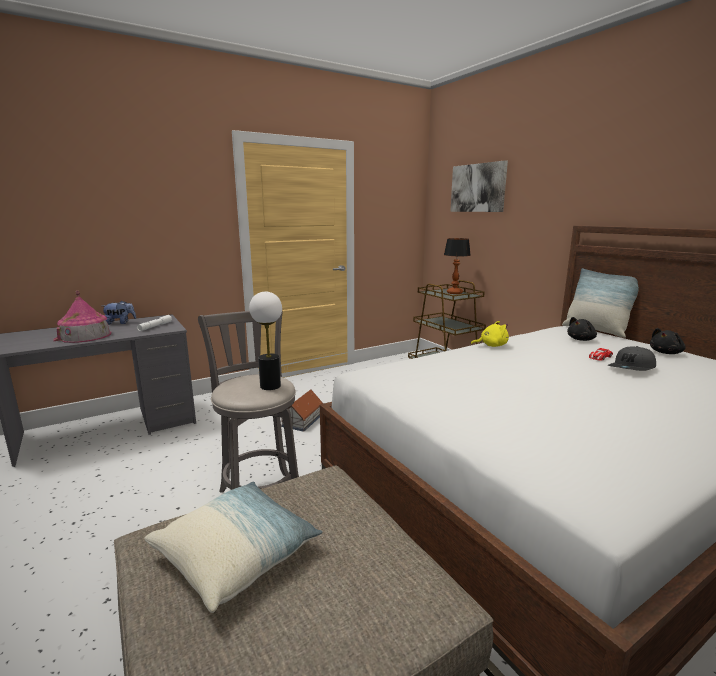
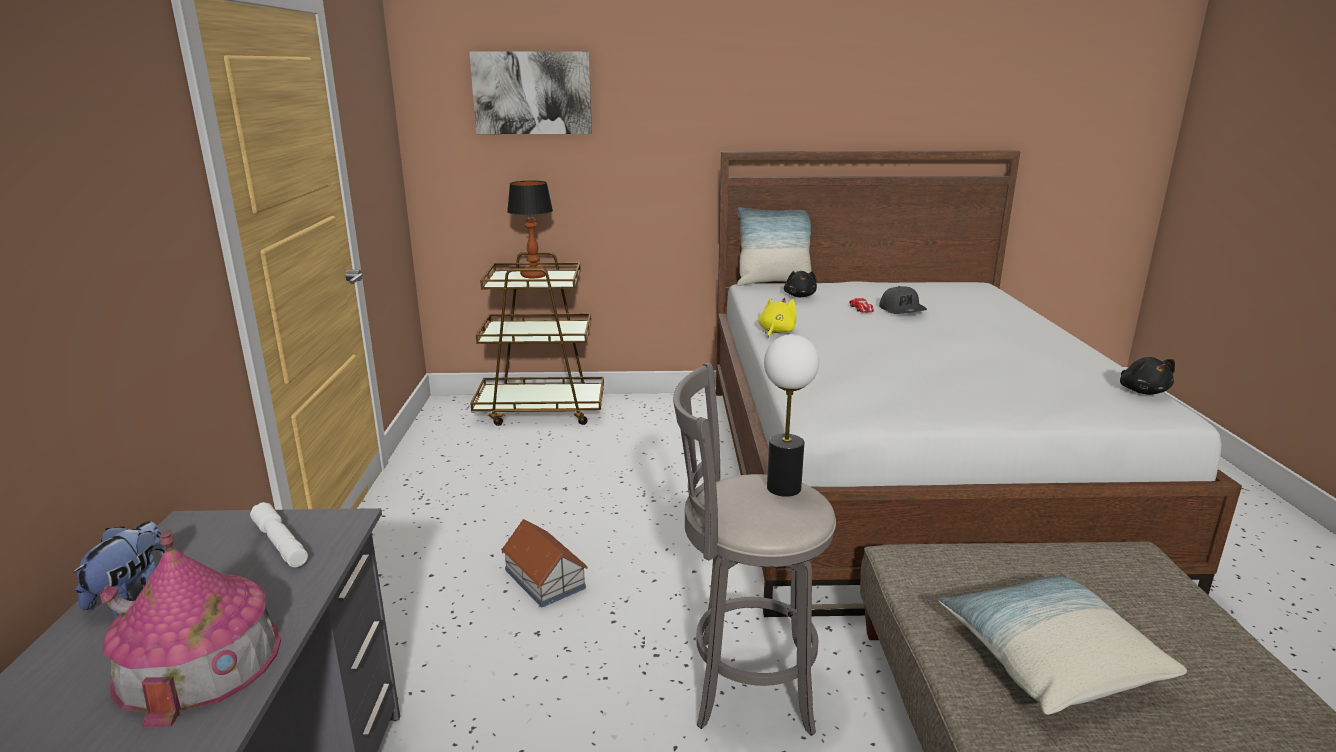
camera: 60 degrees left, 5 degrees up
(666, 353) = (871, 287): black plush toy -> black plush toy (1142, 391)

